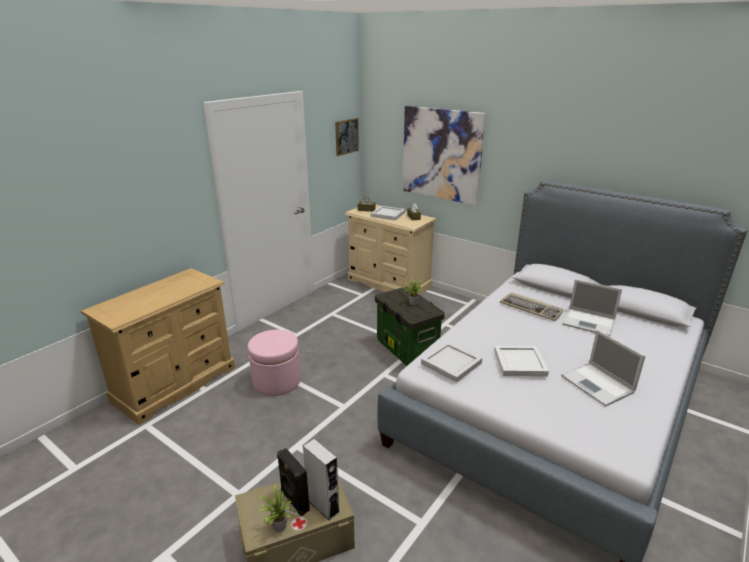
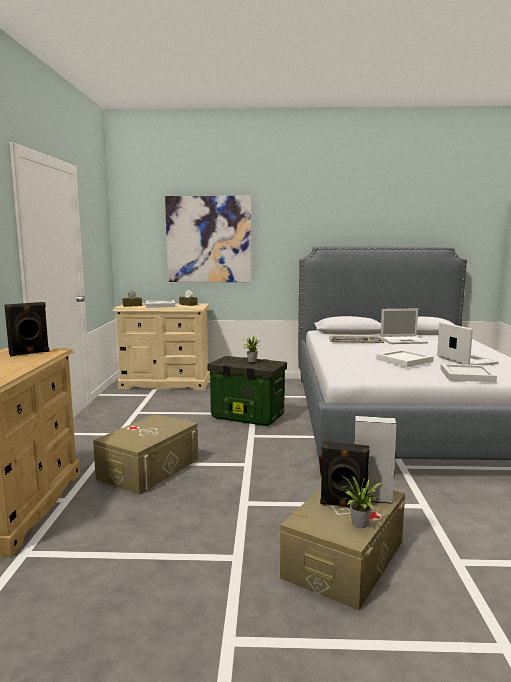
camera: 35 degrees left, 15 degrees down
(191, 281) = (29, 353): none -> black speaker
(276, 381) = (149, 469): pink ottoman -> beige storage box
(346, 136) = (102, 228): picture -> none
(450, 363) = (360, 369): white tray -> white tray (466, 375)
(598, 385) = (465, 360): laptop -> laptop turned 135 degrees counterclockwise

